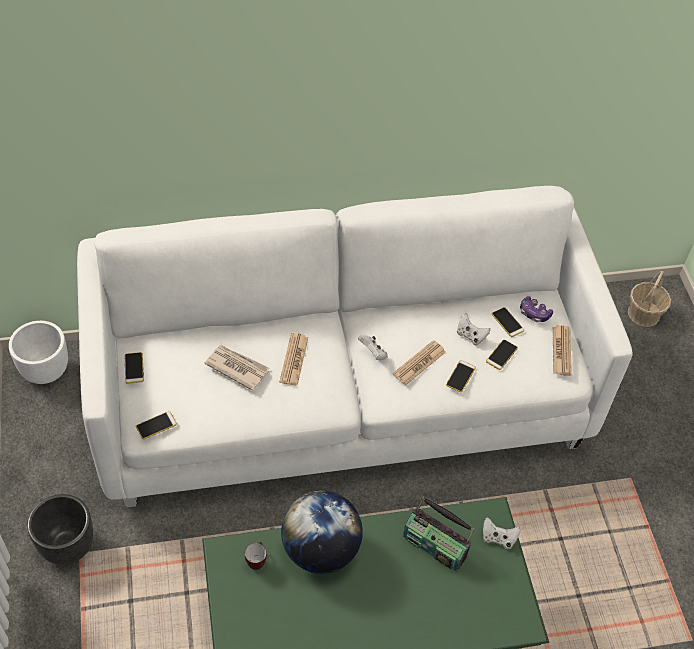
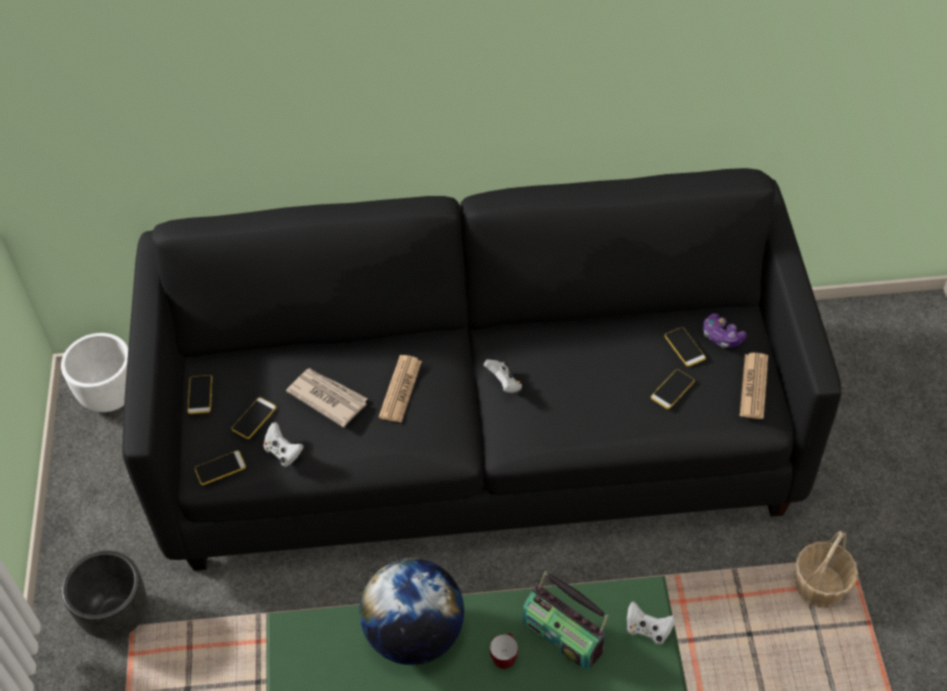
camera: 10 degrees right, 0 degrees up
(256, 561) = (331, 645): mug -> mug (504, 658)
(342, 397) = (479, 439): white sofa -> black sofa
(419, 363) = (562, 398): newspaper -> none
(460, 376) = (615, 416): phone -> phone (254, 418)
(470, 336) = (634, 363): white game controller -> white game controller (283, 452)
(644, 313) = (890, 340): basket -> basket (820, 586)

